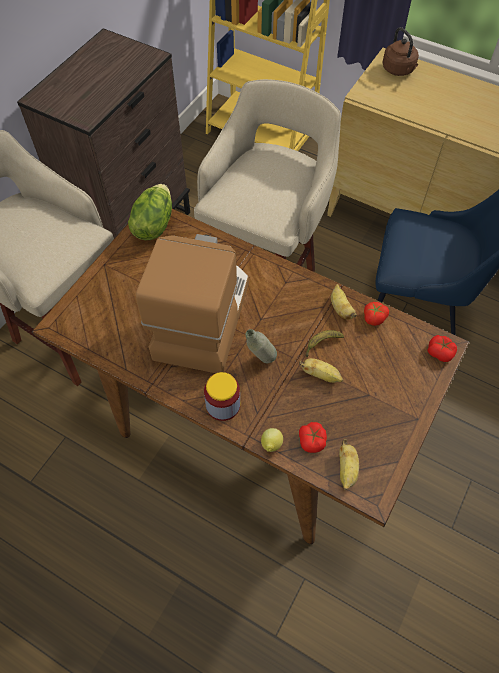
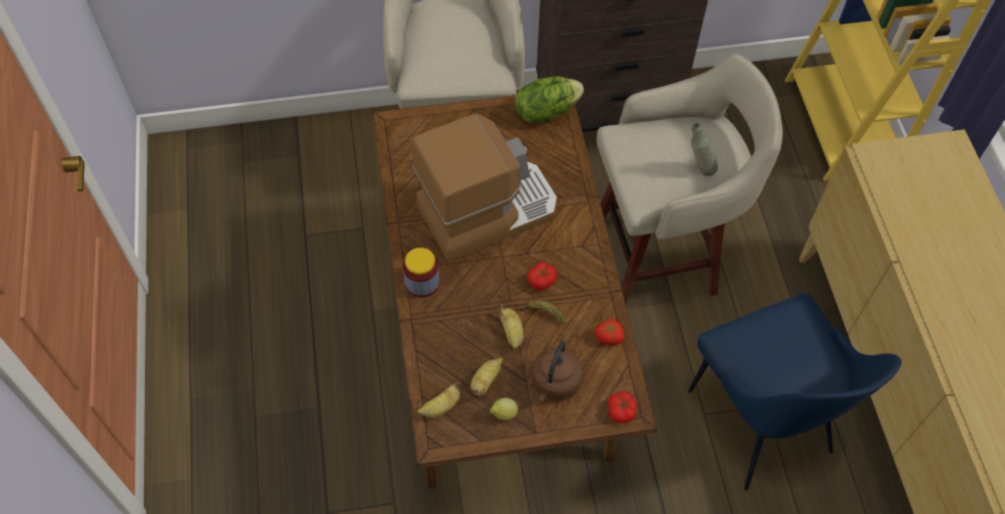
camera: 50 degrees right, 0 degrees up
(260, 362) = (484, 281): grey bottle -> grey bottle (699, 170)
(271, 445) = (416, 339): lemon -> lemon (503, 414)
(312, 440) = (446, 365): tomato -> tomato (541, 280)
(340, 308) = (594, 304): banana -> banana (485, 381)
(399, 70) = (945, 164): brown kettle -> brown kettle (555, 384)

